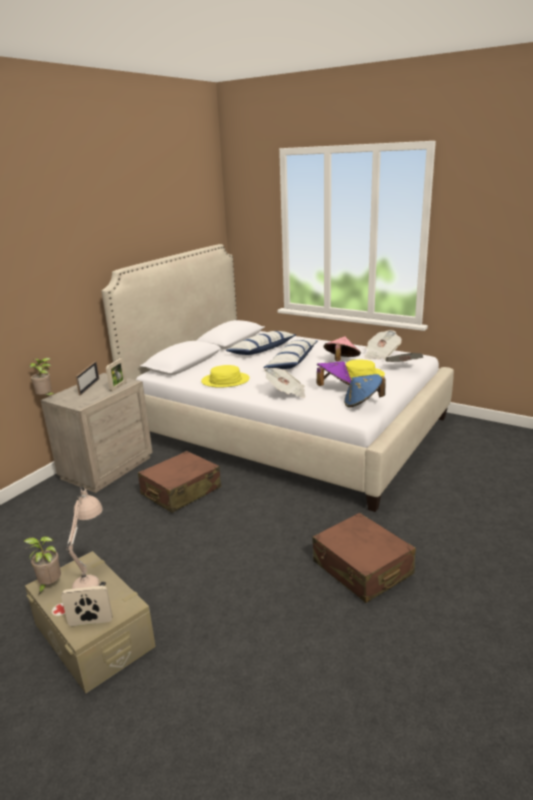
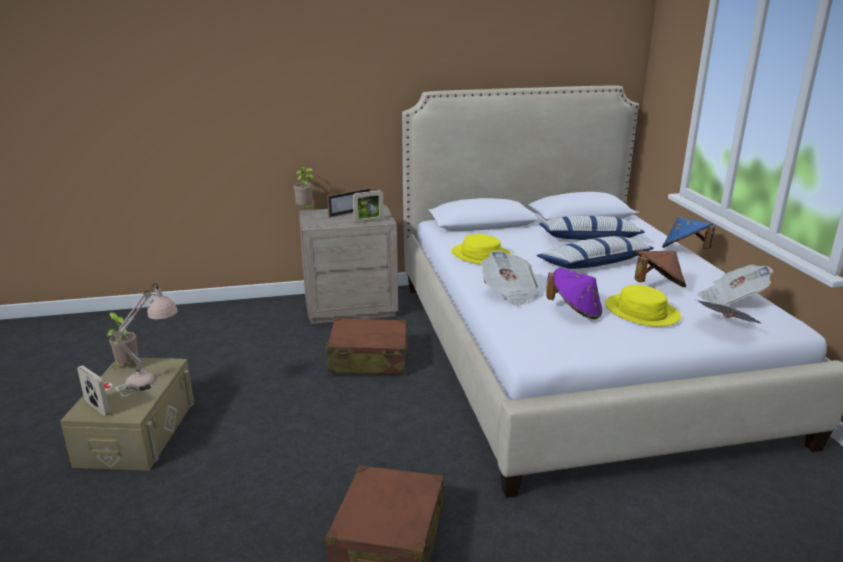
camera: 45 degrees right, 0 degrees up
(341, 361) = (657, 286): pink hat -> brown hat
(362, 403) = (565, 343): blue hat -> blue hat (685, 250)

